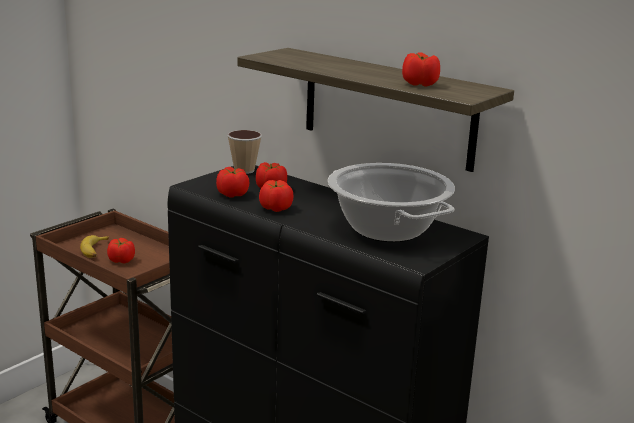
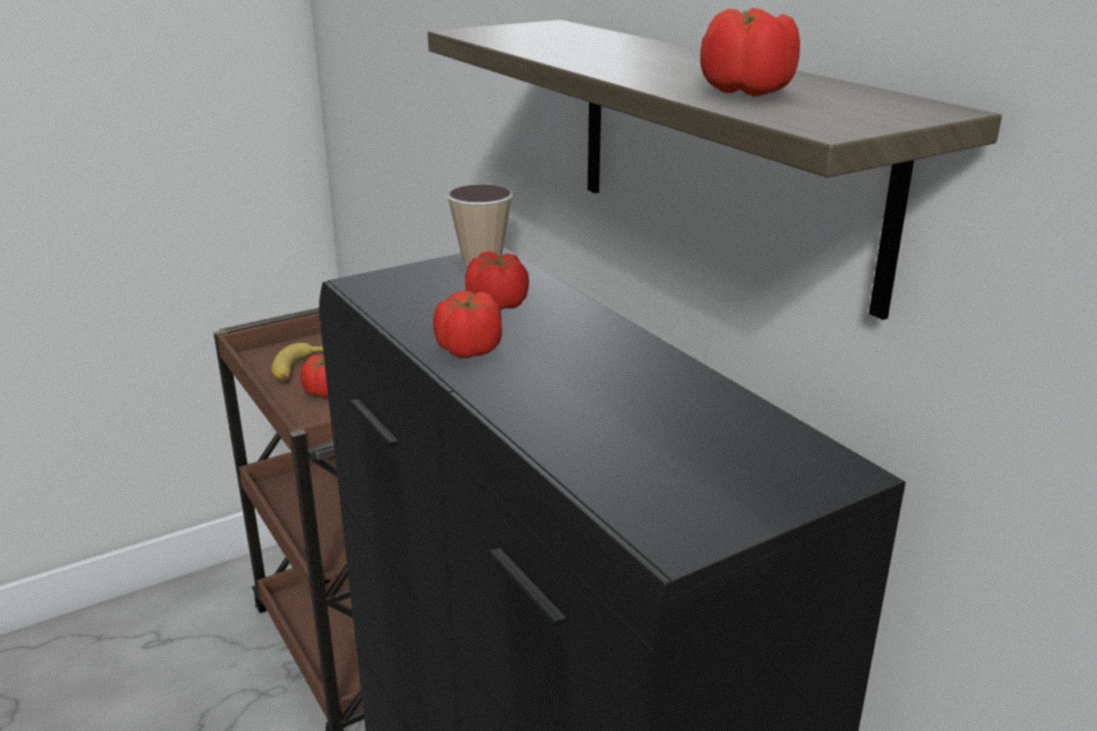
camera: 20 degrees right, 5 degrees up
(232, 194) = (415, 309): tomato -> none
(386, 229) = (664, 429): cooking pot -> none

